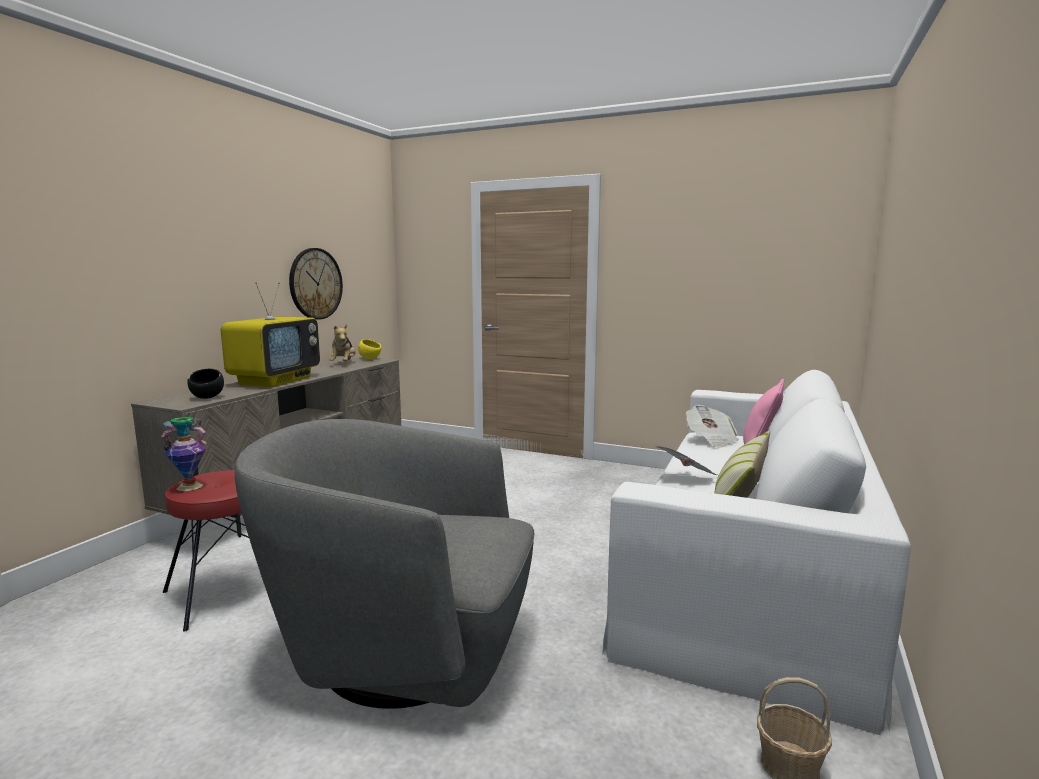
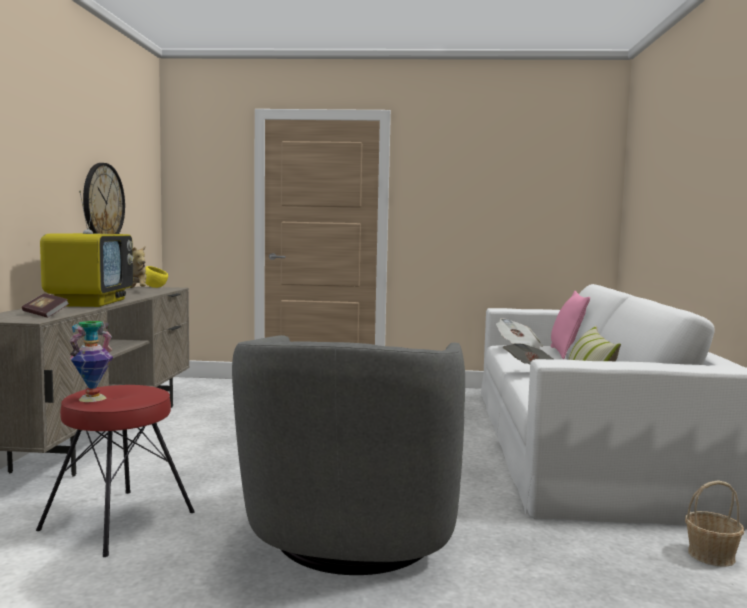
camera: 20 degrees left, 5 degrees down
(208, 397) = (45, 315): black bowl -> book
(402, 650) = (353, 537): grey armchair -> grey armchair turned 75 degrees counterclockwise

